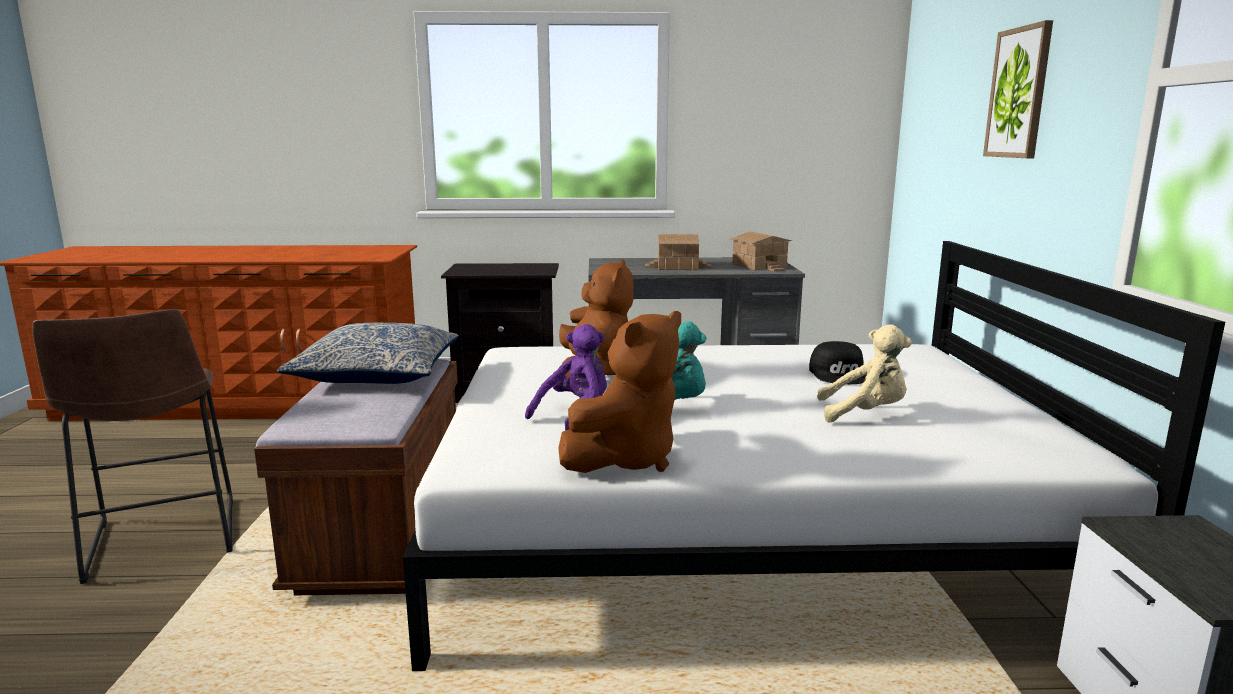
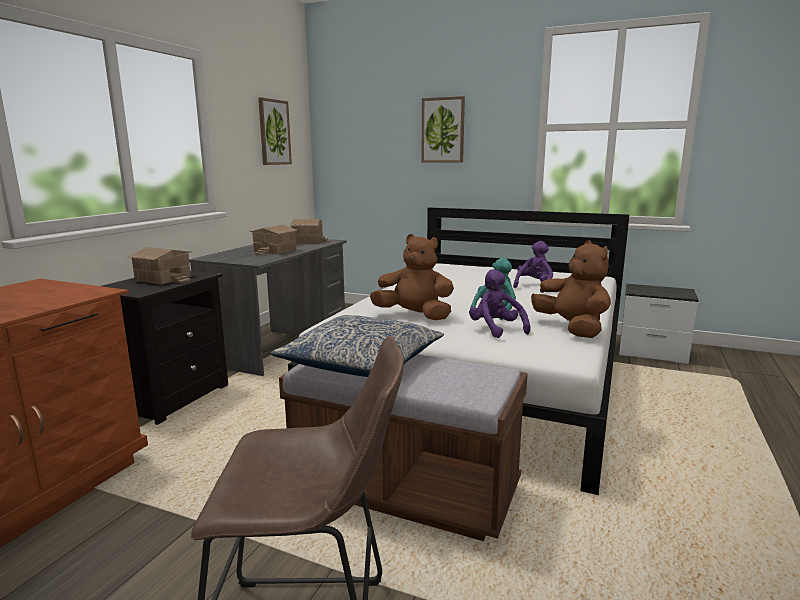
camera: 65 degrees left, 0 degrees up
(512, 268) = (162, 279): none -> toy house
(802, 107) = (274, 132): none -> picture
(839, 374) = (470, 280): black cap -> none
(865, 413) = (534, 286): beige plush toy -> purple plush toy

